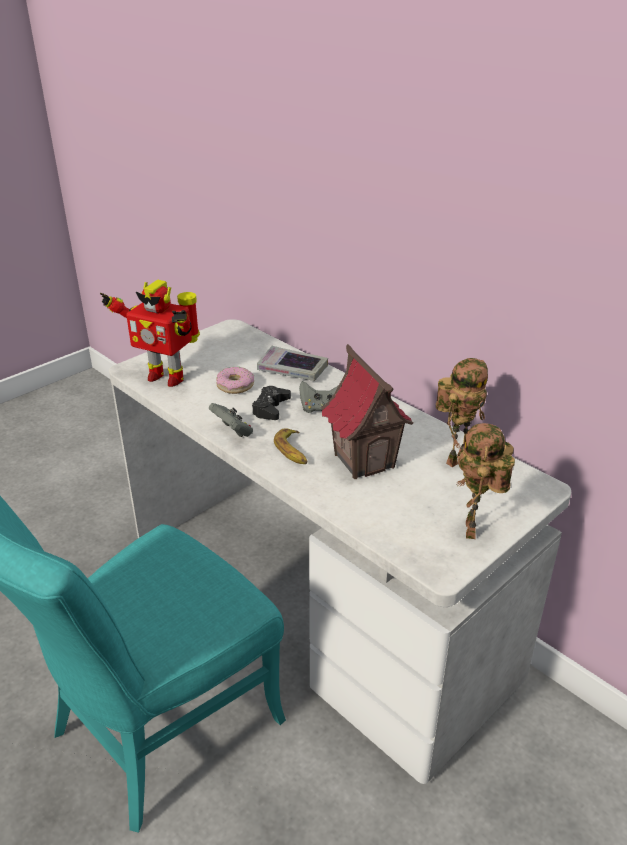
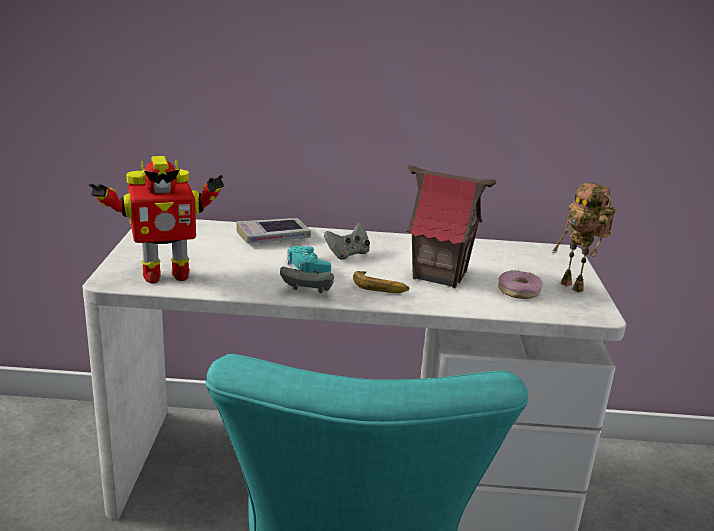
camera: 45 degrees left, 10 degrees down
(235, 385) = (245, 261): donut -> donut (518, 291)
(270, 408) = (307, 266): black game controller -> turquoise game controller
(456, 458) = (491, 253): toy robot -> none

